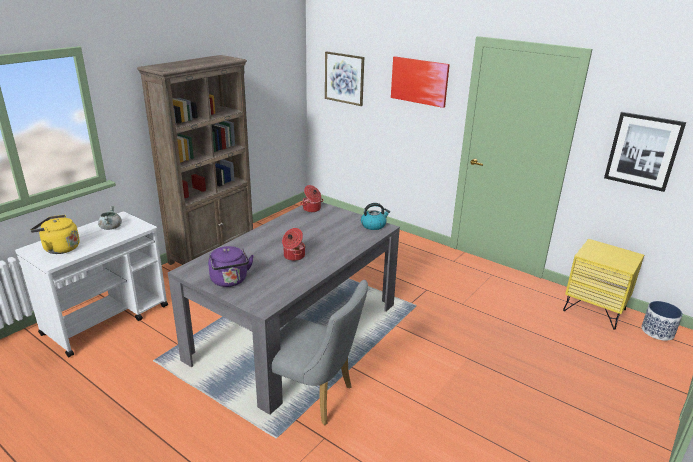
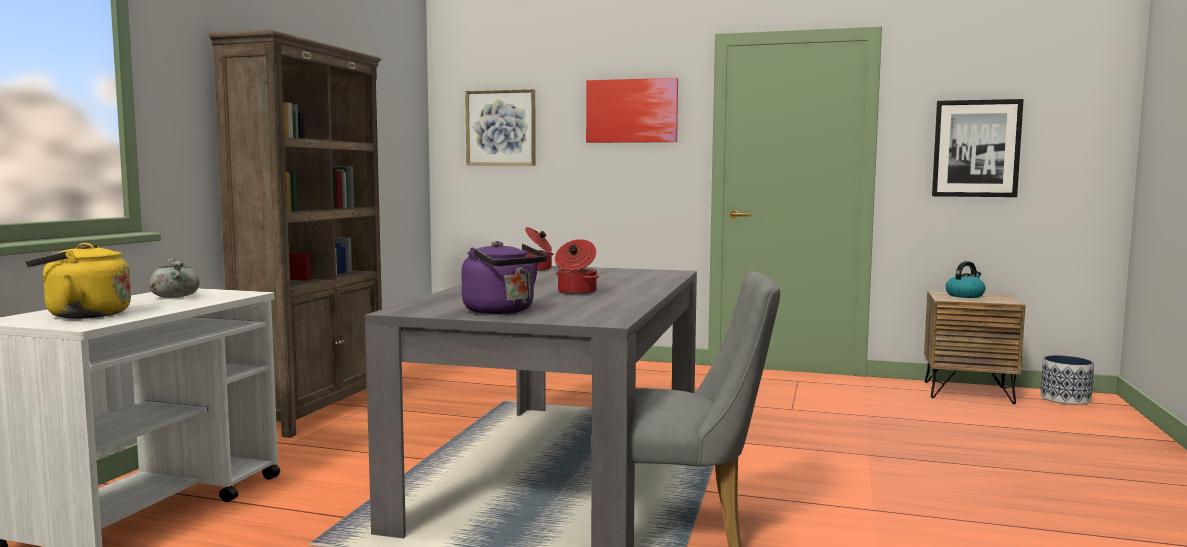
camera: 20 degrees left, 20 degrees down
(373, 225) = (657, 271): kettle -> kettle (965, 295)
(594, 310) = (968, 392): yellow nightstand -> brown nightstand

